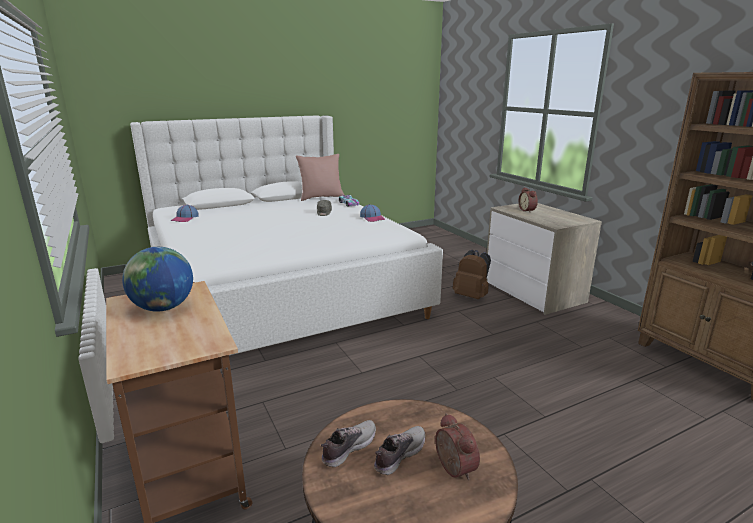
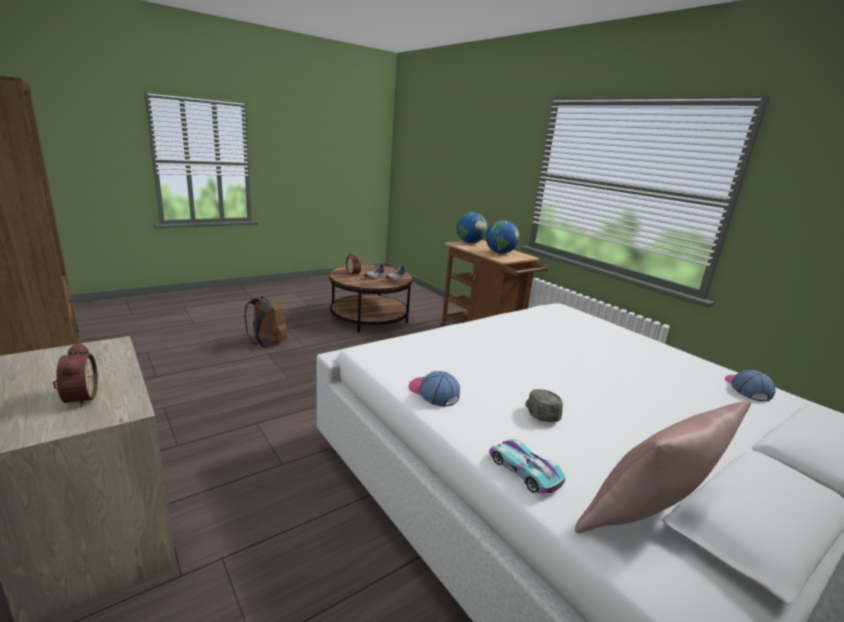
camera: 170 degrees right, 0 degrees up
(171, 350) = (470, 242): none -> globe
(471, 296) = (238, 504): brown backpack -> brown backpack (266, 343)

